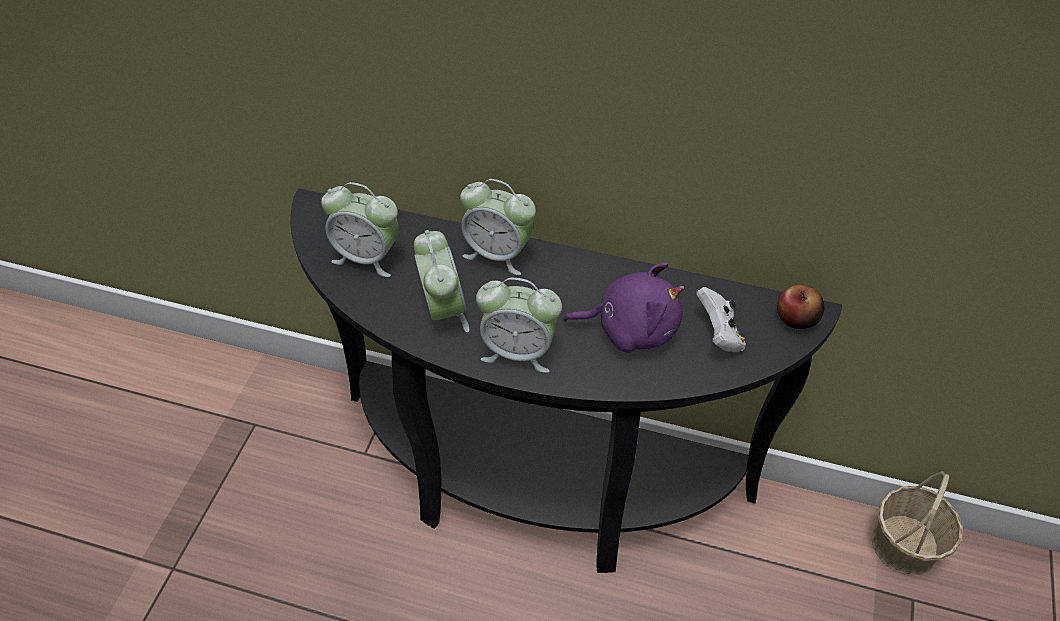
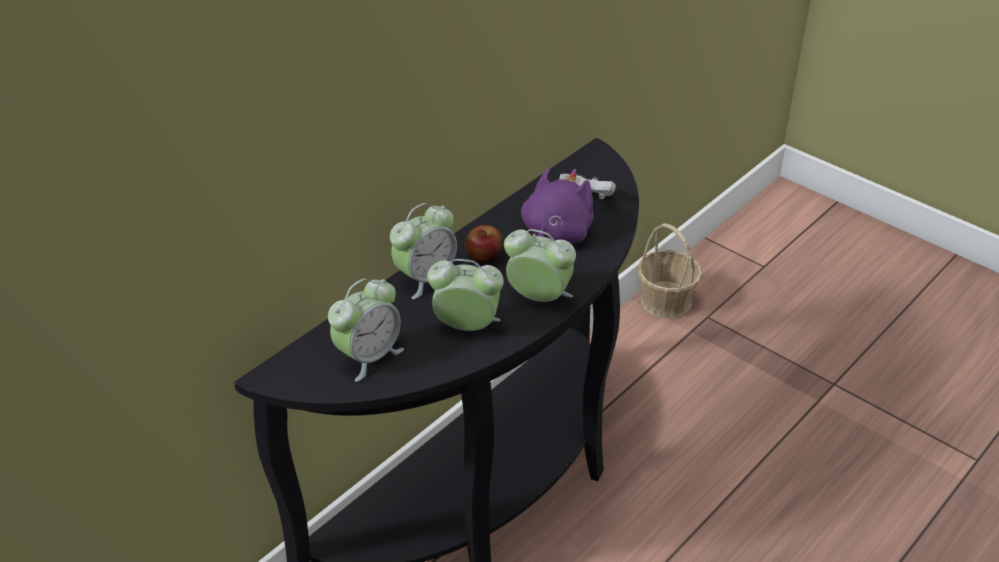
camera: 65 degrees left, 10 degrees down
(519, 351) = (539, 298): alarm clock -> alarm clock turned 105 degrees counterclockwise
(796, 318) = (596, 160): apple -> apple (485, 256)

